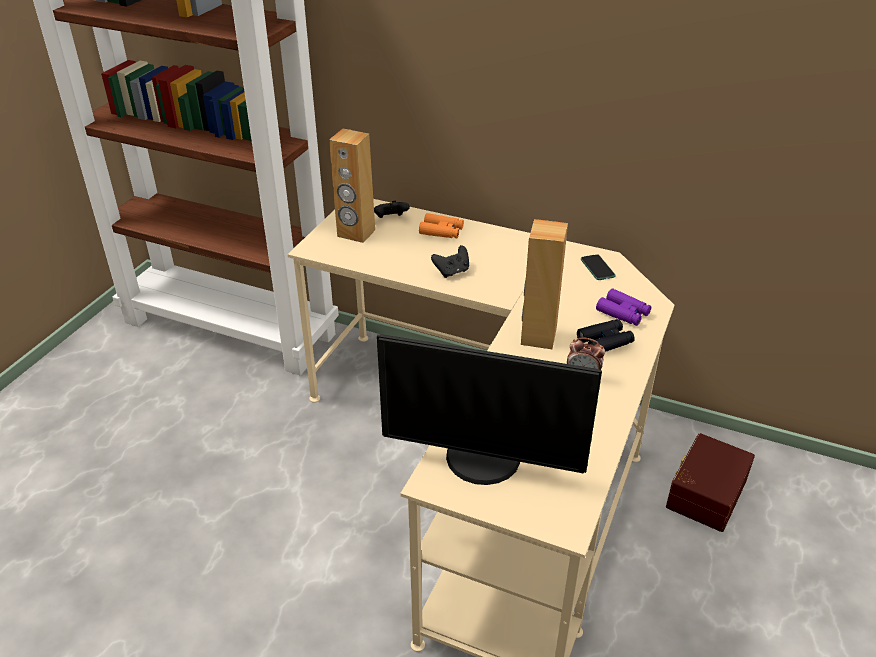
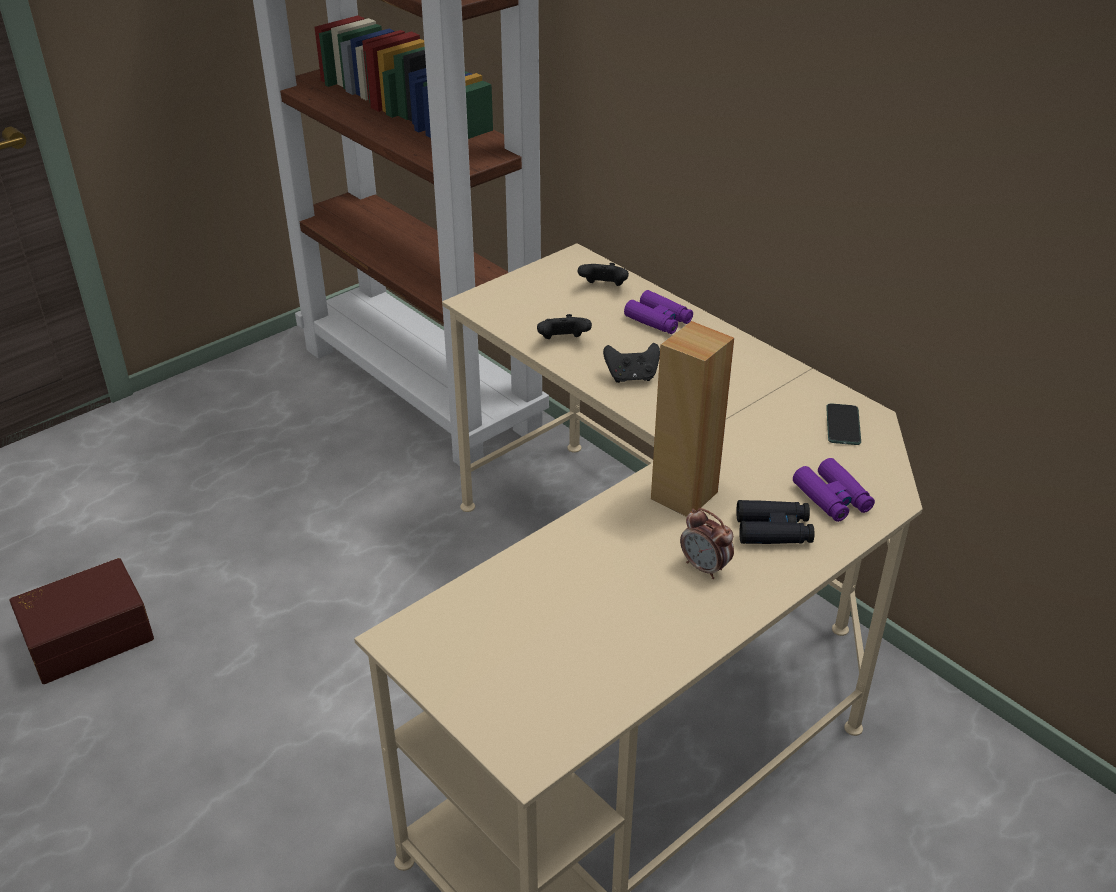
camera: 25 degrees right, 0 degrees up
(356, 233) = (544, 296): brown speaker -> none
(391, 260) = (563, 342): none -> black game controller
(441, 231) = (658, 320): orange binoculars -> purple binoculars
(482, 460) = (484, 633): monitor -> none
(704, 492) = (931, 816): brown storage box -> brown storage box (87, 635)

